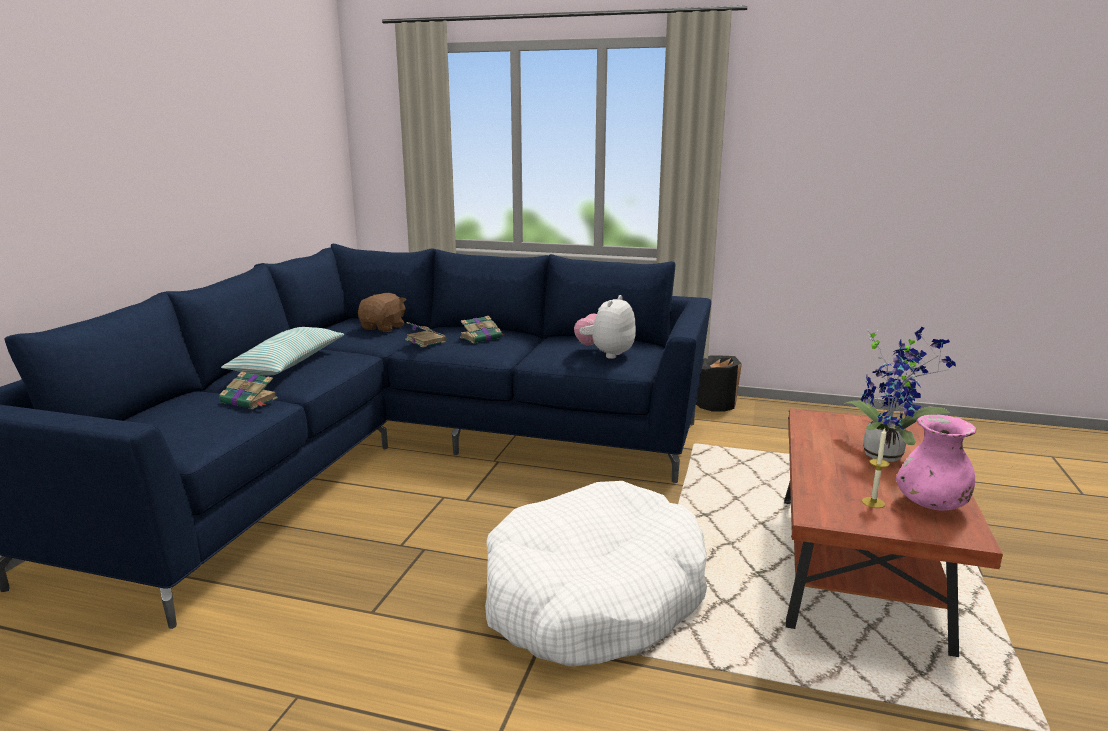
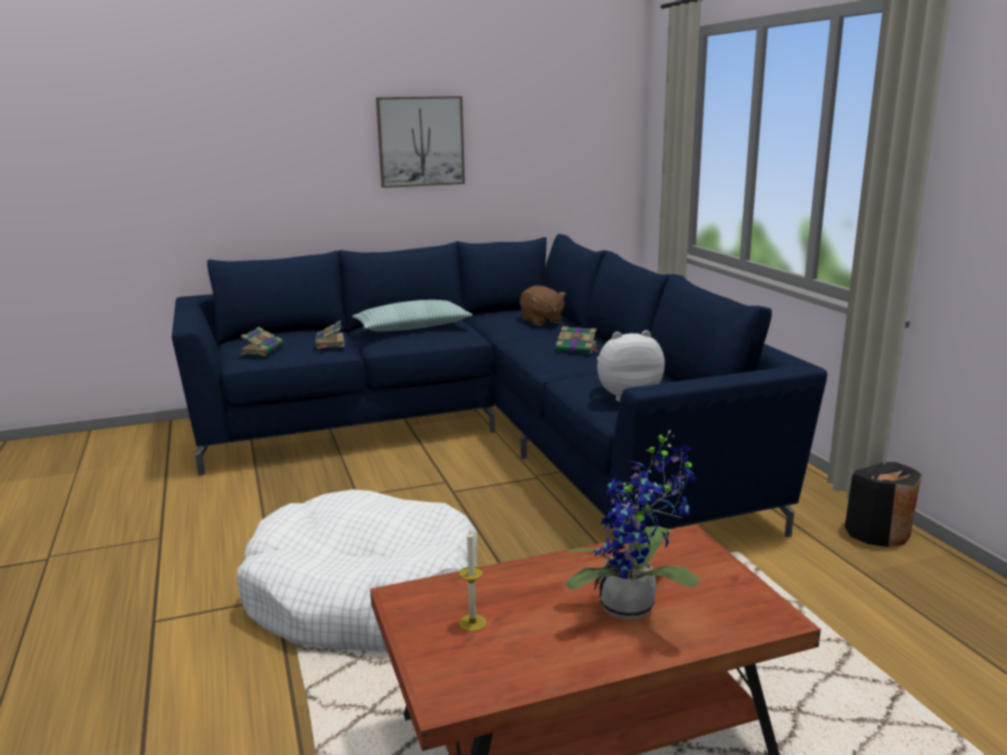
camera: 55 degrees right, 0 degrees up
(190, 151) = (420, 141): none -> picture
(384, 328) = (541, 321): brown plush toy -> brown plush toy turned 75 degrees clockwise
(425, 340) = (534, 339): book -> book (263, 350)
(931, 505) = (509, 662): pink vase -> none

